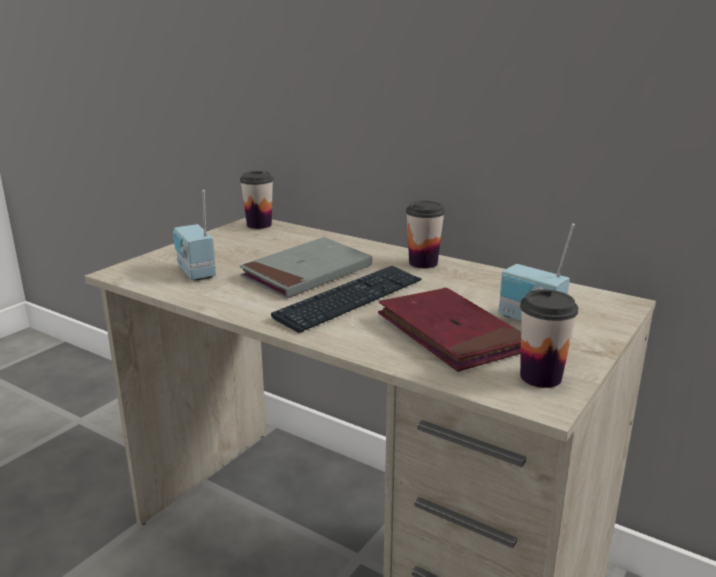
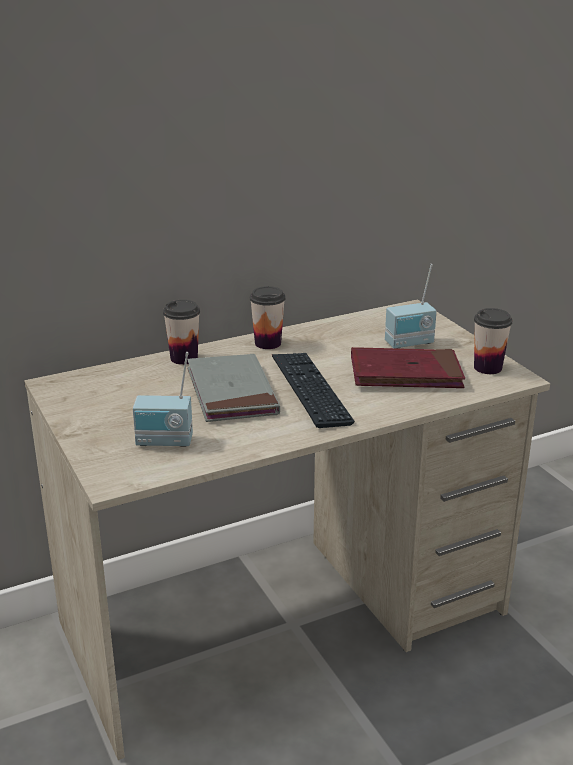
camera: 60 degrees left, 5 degrees up
(259, 225) = (66, 383): cup -> cup (184, 358)

